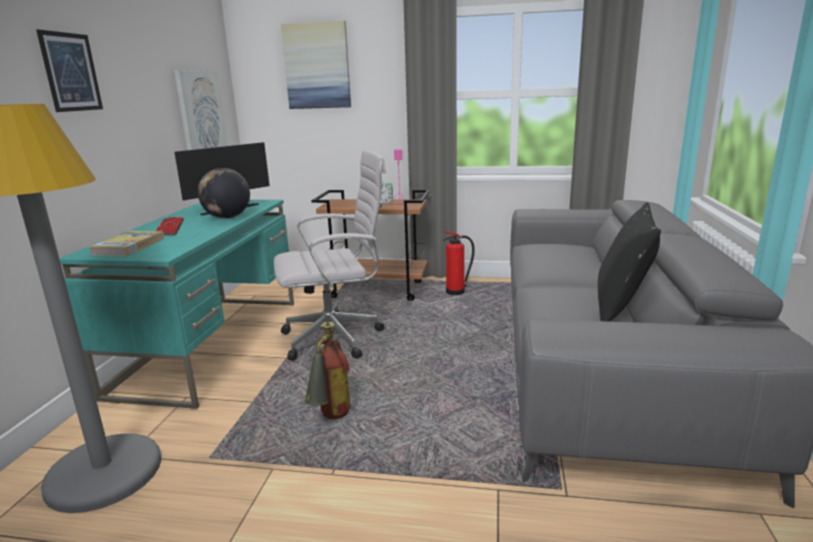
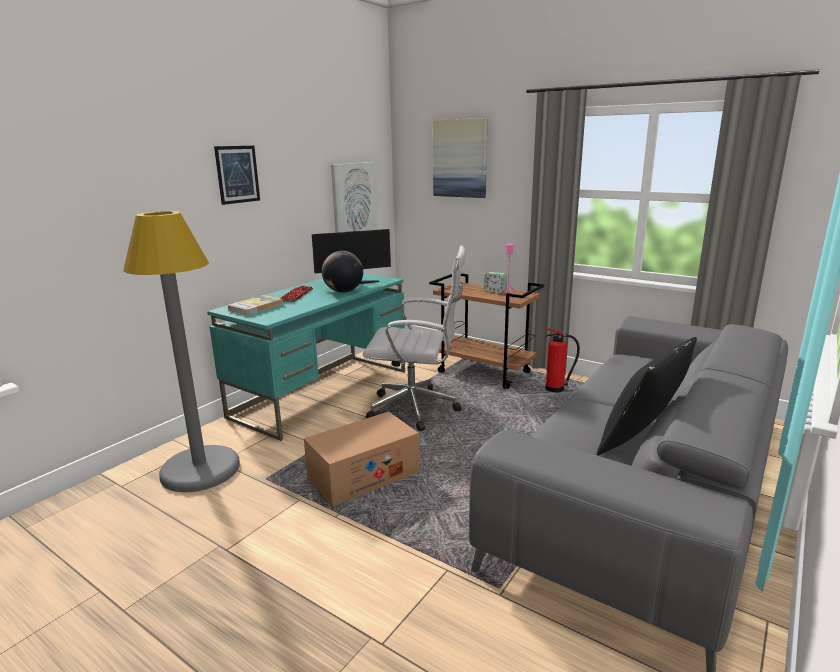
camera: 25 degrees right, 0 degrees up
(330, 420) = (363, 476): fire extinguisher -> cardboard box

